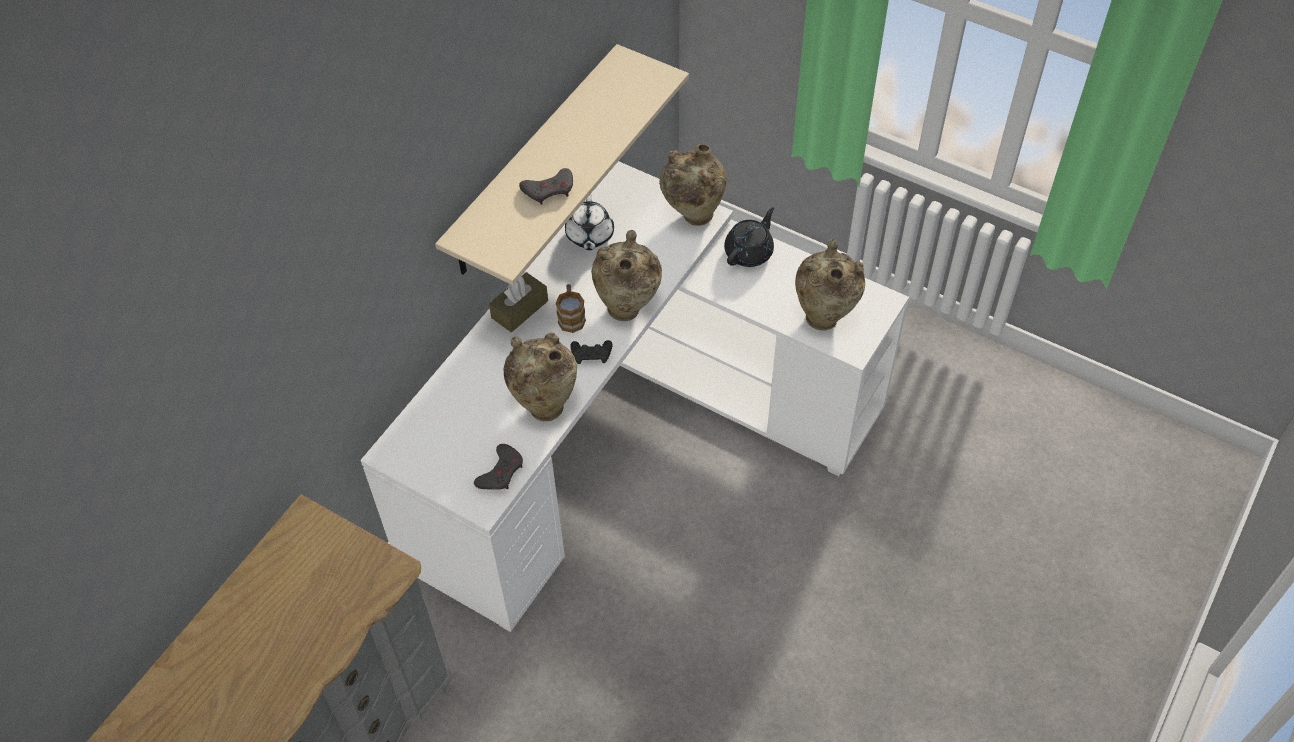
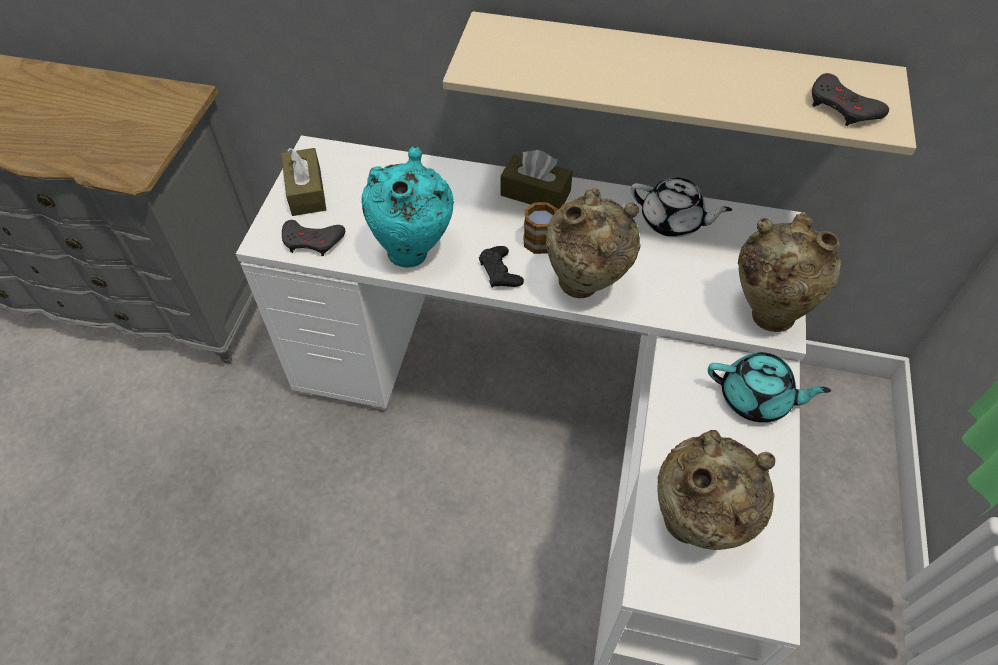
camera: 70 degrees right, 0 degrees up
(439, 467) = (306, 191): none -> brown tissue box
(544, 404) = (413, 251): beige vase -> turquoise vase
(549, 190) = (604, 73): grey game controller -> grey game controller (842, 107)
(589, 236) = (672, 222): white teapot -> white teapot turned 135 degrees counterclockwise
(749, 252) = (756, 398): black teapot -> turquoise teapot

